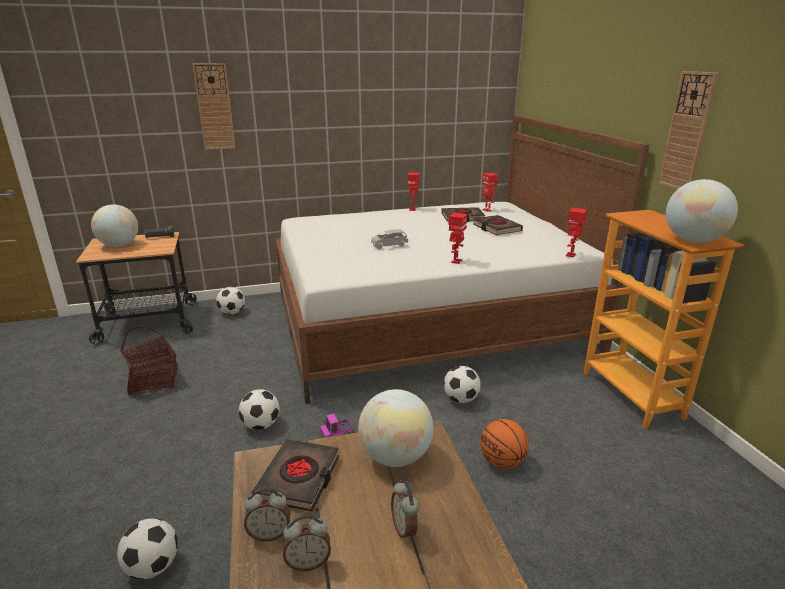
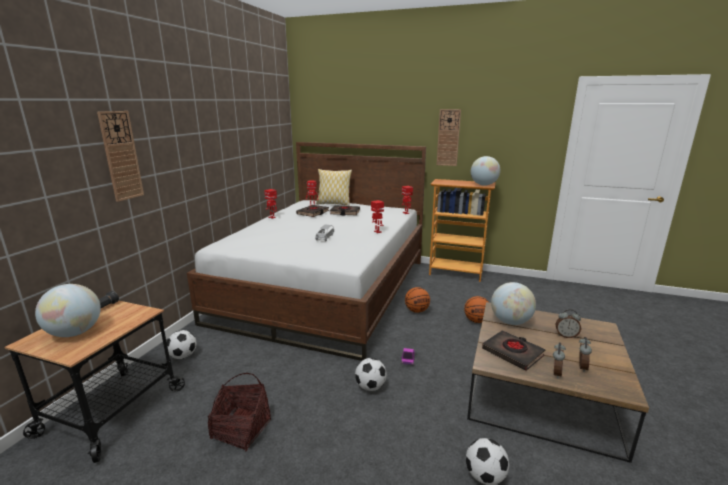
camera: 55 degrees left, 5 degrees down
(461, 399) = (416, 311): football -> basketball
(519, 215) = (334, 204): none -> pillow

